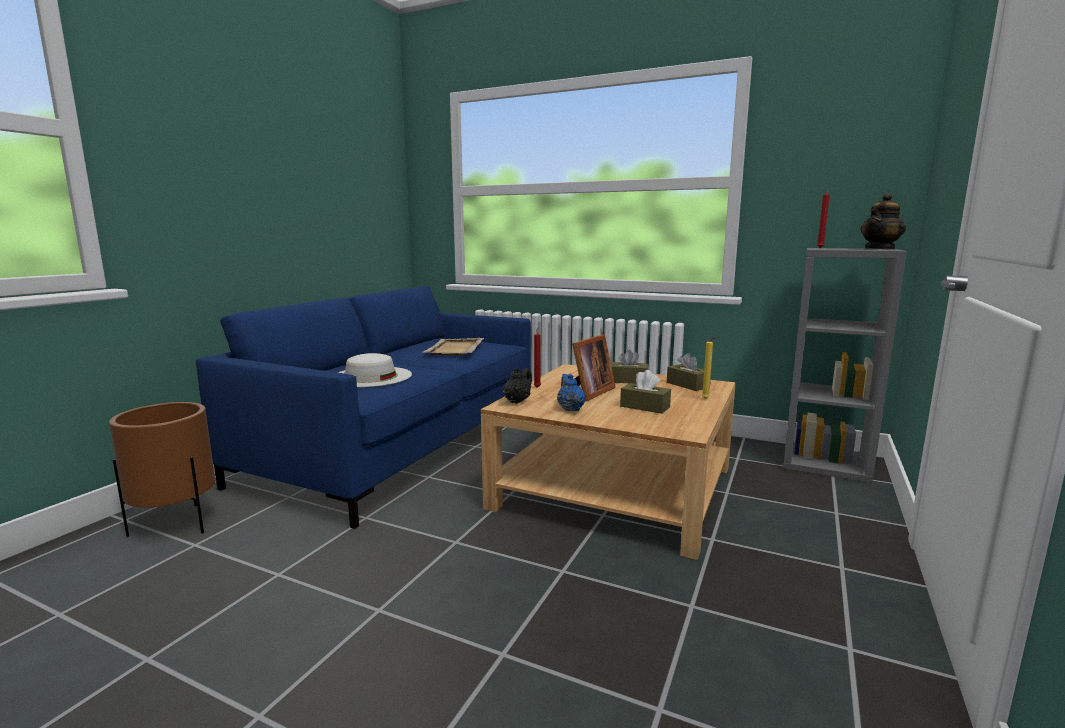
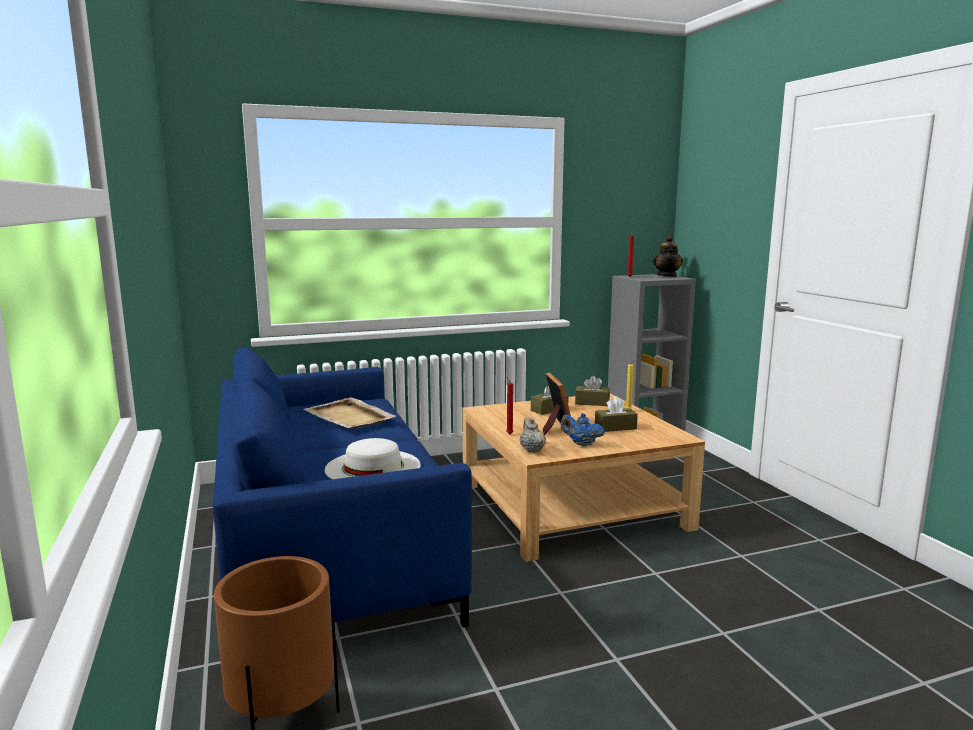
camera: 45 degrees left, 0 degrees up
(517, 401) = (531, 450): black teapot -> beige teapot

